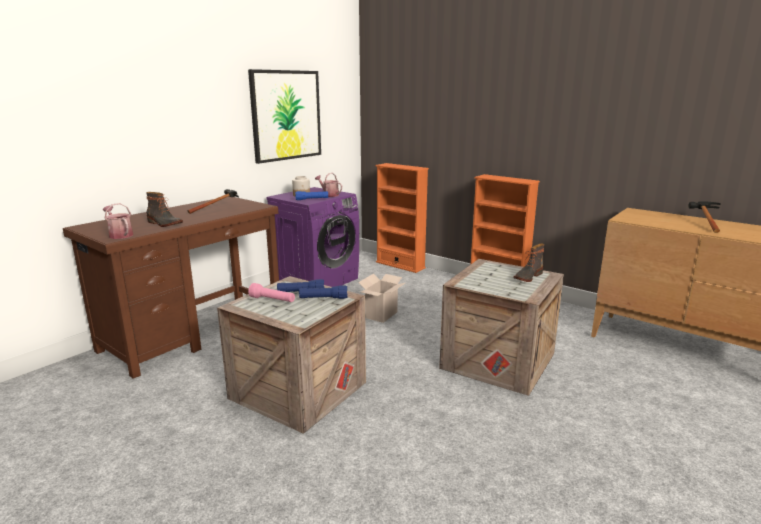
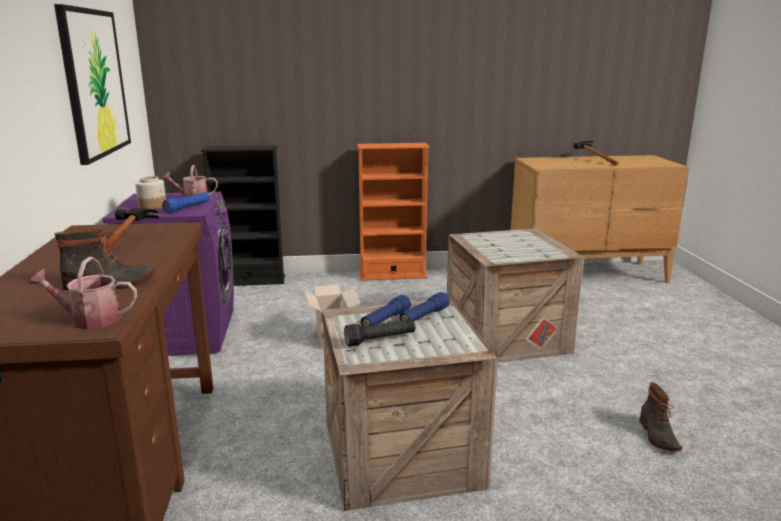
camera: 45 degrees left, 0 degrees up
(272, 300) = (380, 340): pink flashlight -> black flashlight
(400, 265) = (250, 281): orange bookcase -> black bookcase
(527, 276) = (522, 238): boot -> boot (657, 436)

